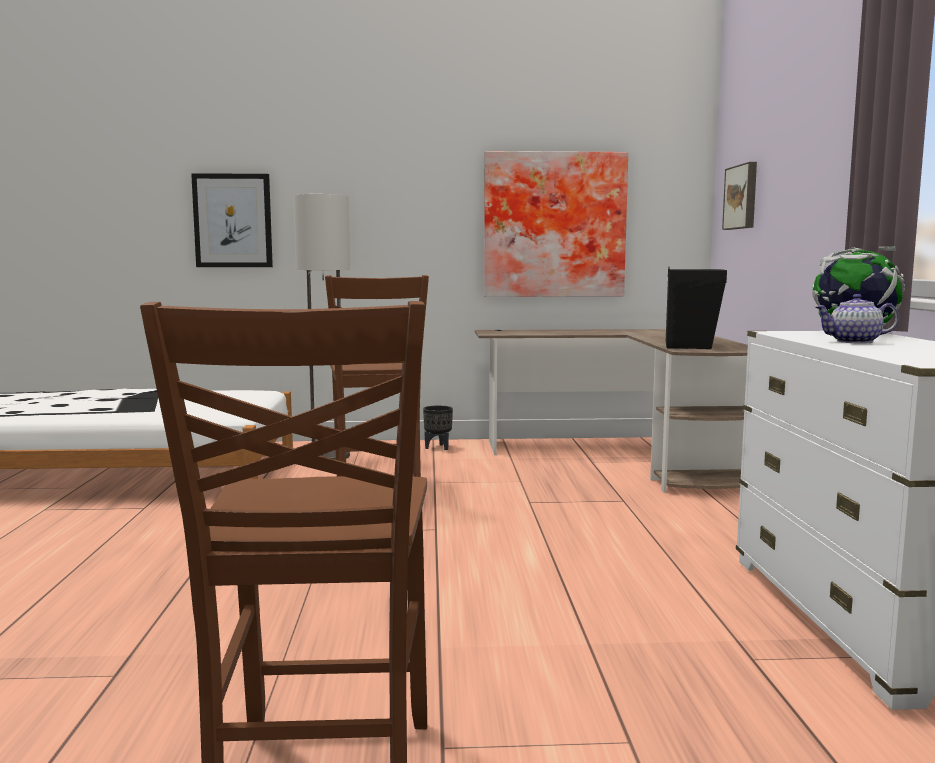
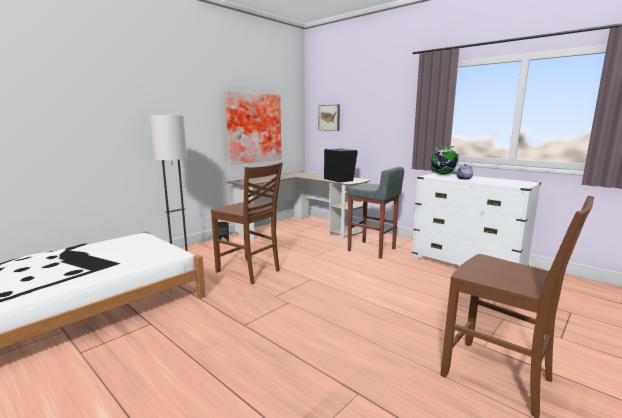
camera: 45 degrees left, 5 degrees up
(233, 221) = (84, 128): picture -> none
(676, 525) = (372, 250): none -> grey stool

